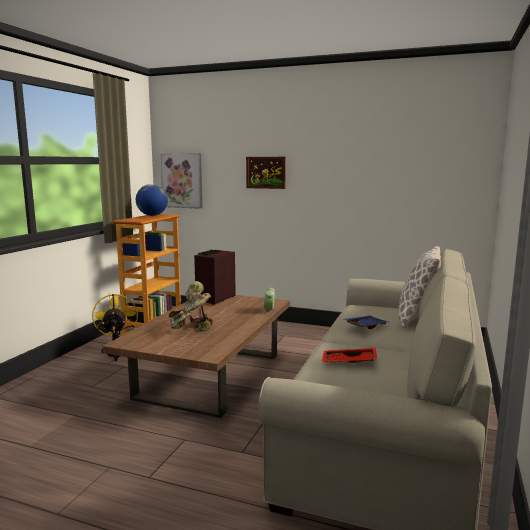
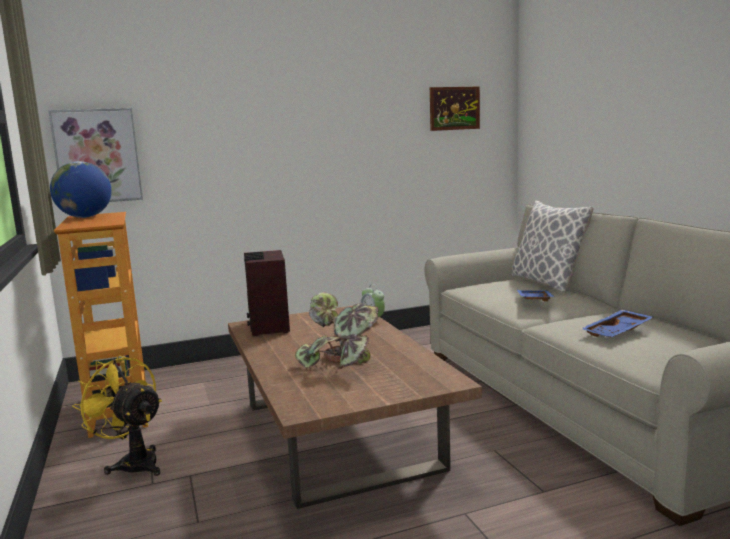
camera: 40 degrees left, 0 degrees up
(265, 172) = (248, 135): picture -> picture (454, 108)
(348, 362) = (618, 332): red tray -> blue tray

